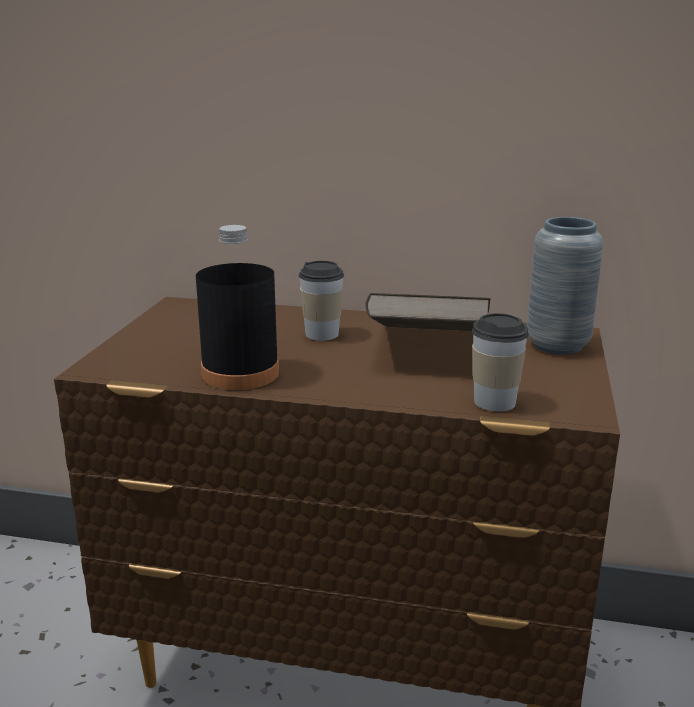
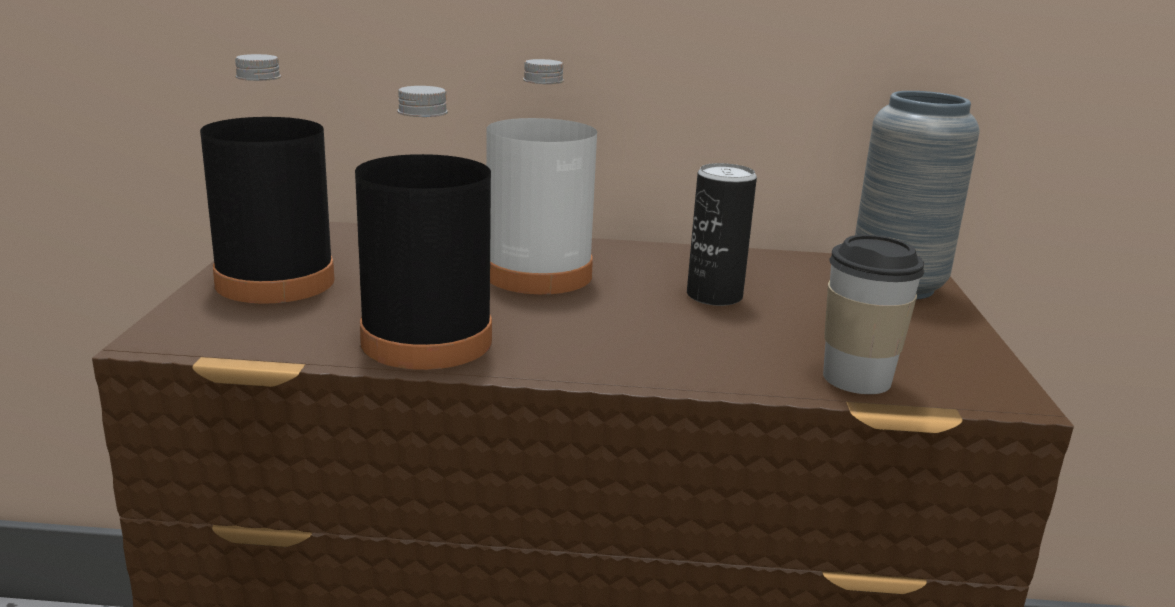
camera: 10 degrees left, 0 degrees up
(161, 337) = (275, 281): none -> black bottle
(322, 334) = (538, 274): cup -> white bottle
(429, 350) = (714, 296): brown book -> can

